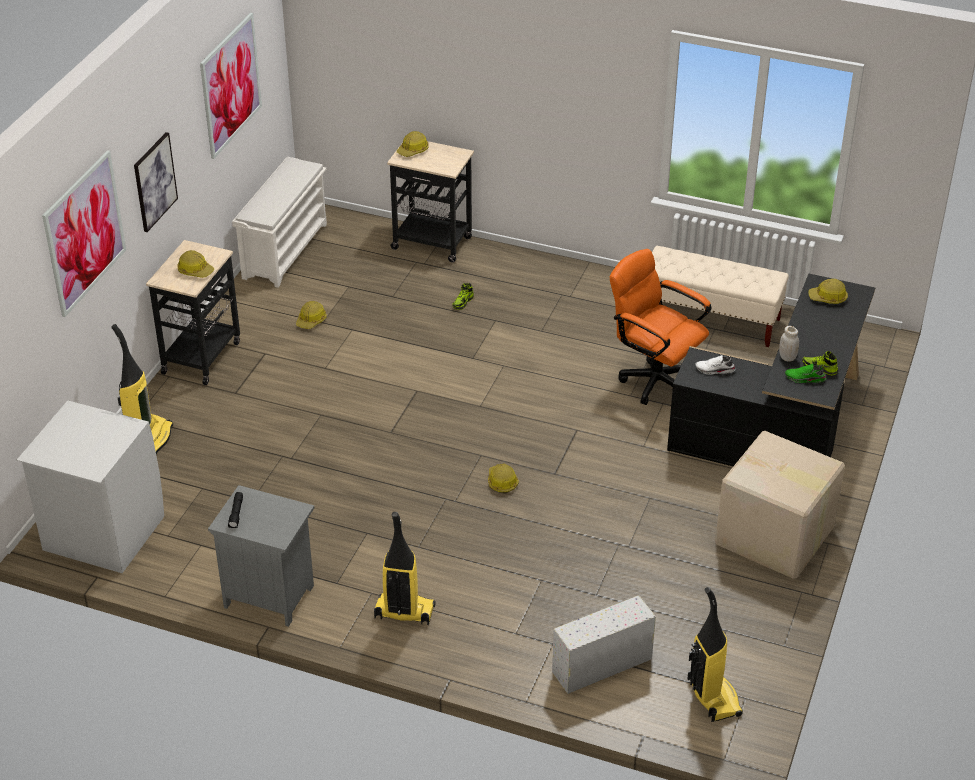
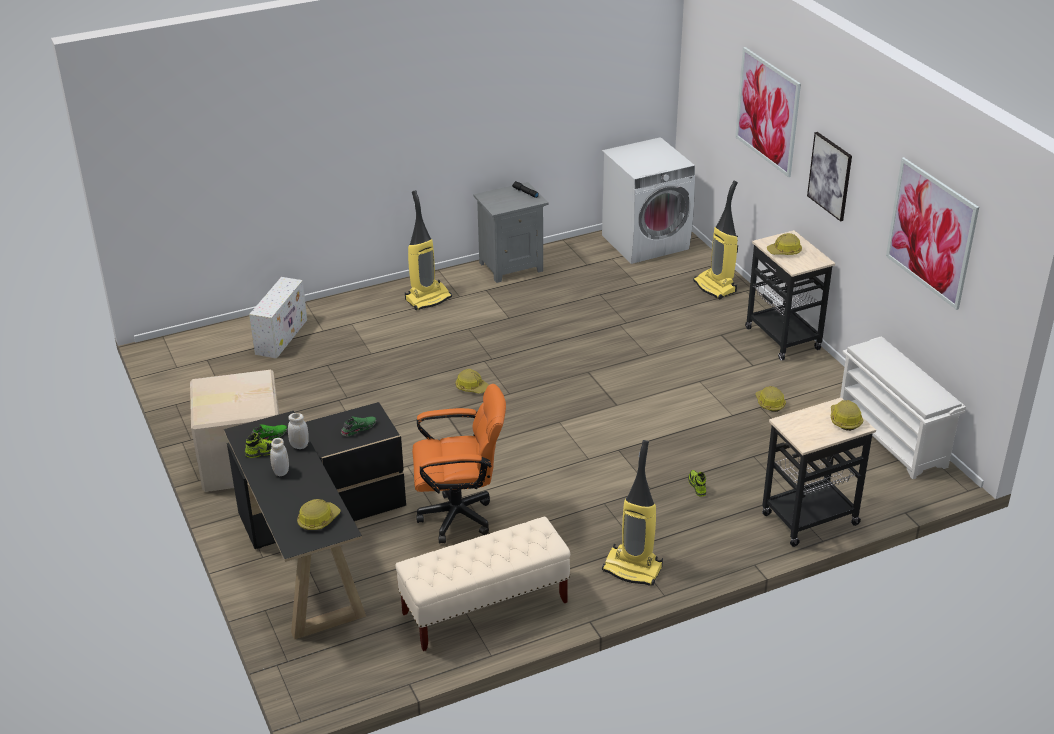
camera: 135 degrees right, 5 degrees down
(712, 697) = (197, 357): vacuum cleaner -> vacuum cleaner (633, 569)
(714, 370) = (358, 428): white shoe -> green shoe
(821, 345) = (281, 471): none -> white jar

